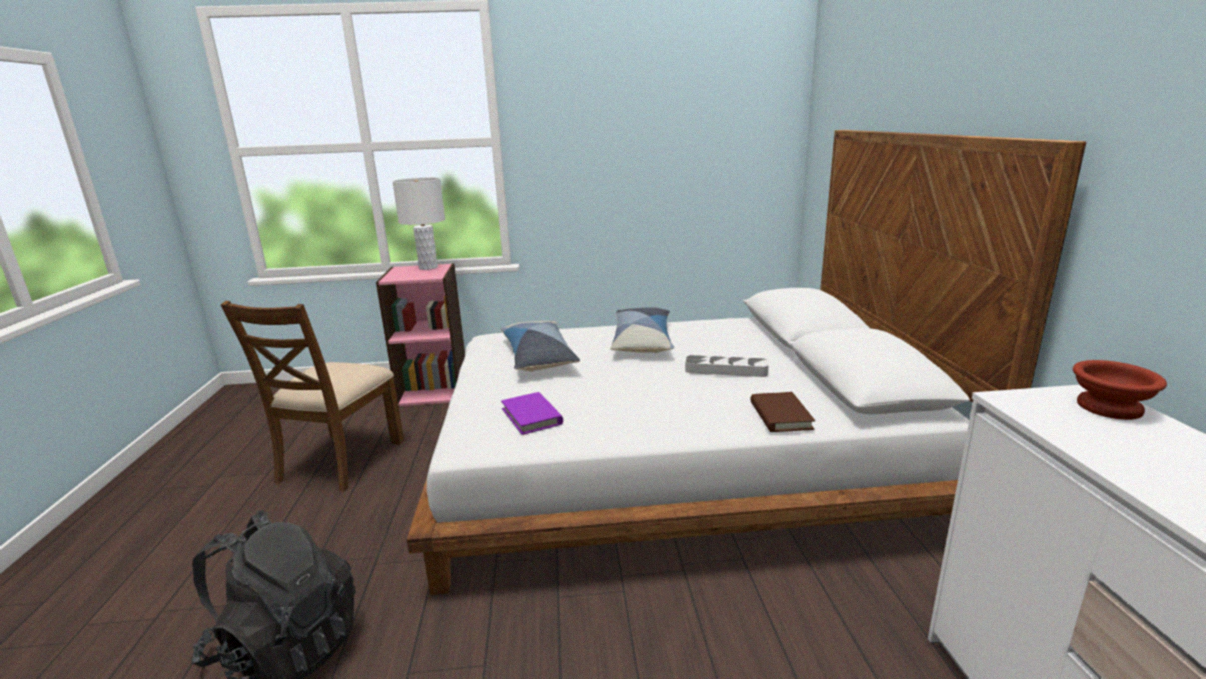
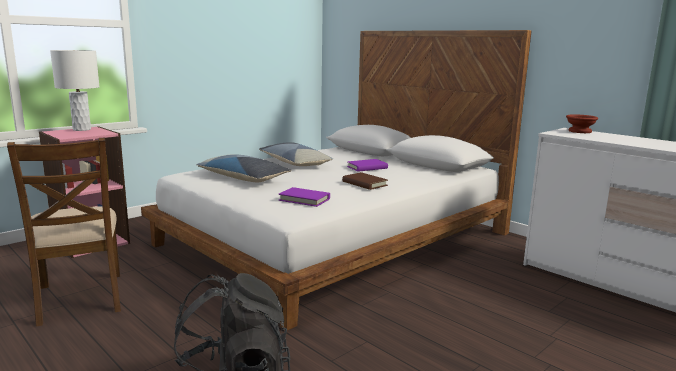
camera: 40 degrees left, 5 degrees down
(726, 370) = (367, 167): grey tray -> purple book
(780, 415) = (425, 178): brown book -> brown book (364, 183)

